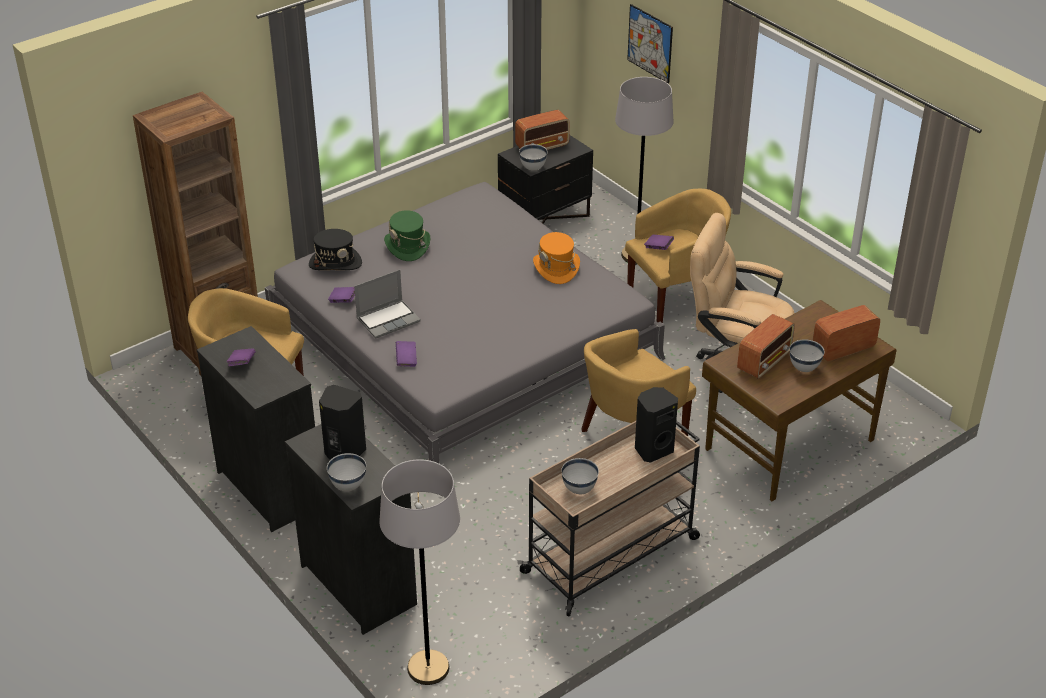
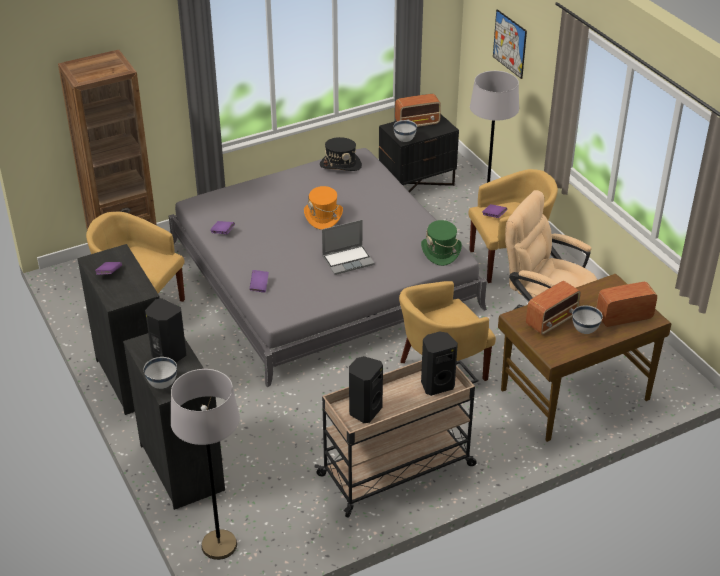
camera: 10 degrees right, 0 degrees up
(335, 263) = (225, 201): black hat -> black hat (340, 165)
(388, 319) = (254, 251): laptop -> laptop (348, 260)
(408, 246) = (287, 194): green hat -> green hat (441, 251)
(556, 268) = (404, 224): orange hat -> orange hat (323, 216)
(579, 489) = (364, 411): white bowl -> black speaker

